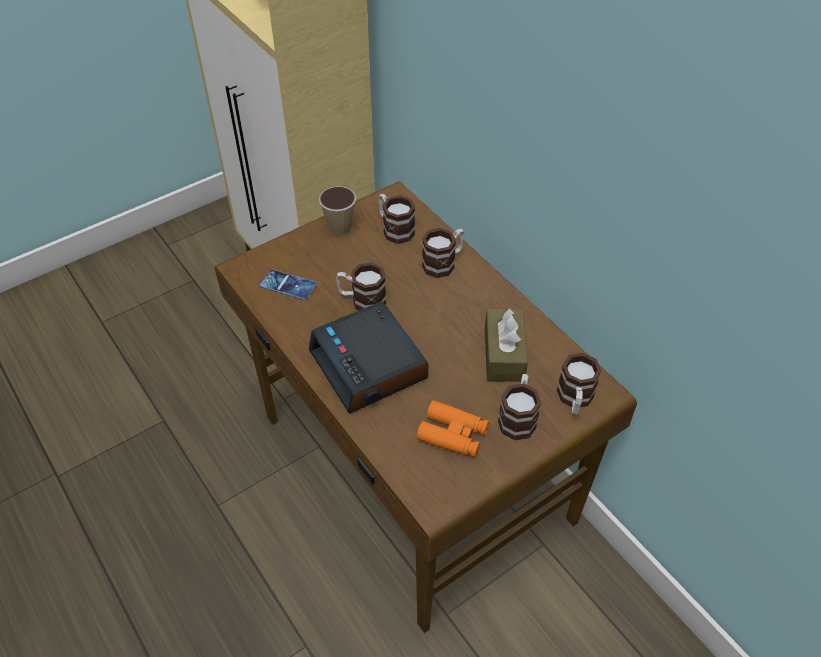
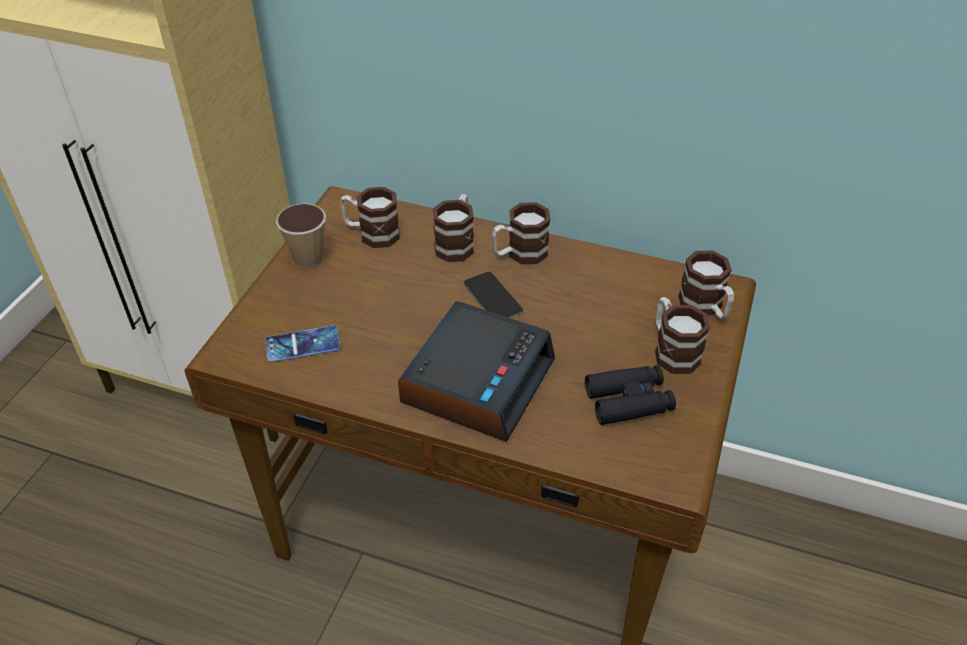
camera: 35 degrees left, 5 degrees down
(362, 300) = (404, 319): mug -> mug (519, 254)
(370, 365) = (477, 380): alarm clock -> alarm clock turned 90 degrees counterclockwise
(431, 314) = (492, 297): none -> phone
(453, 434) = (629, 401): orange binoculars -> black binoculars
(504, 354) = (601, 299): brown tissue box -> none

